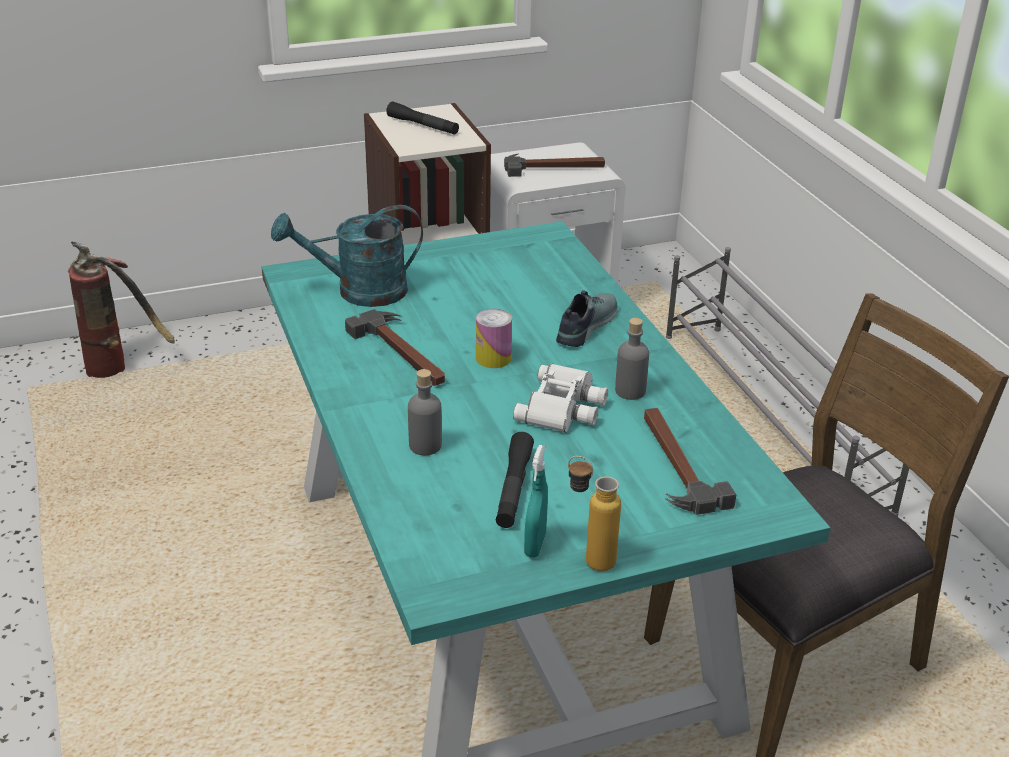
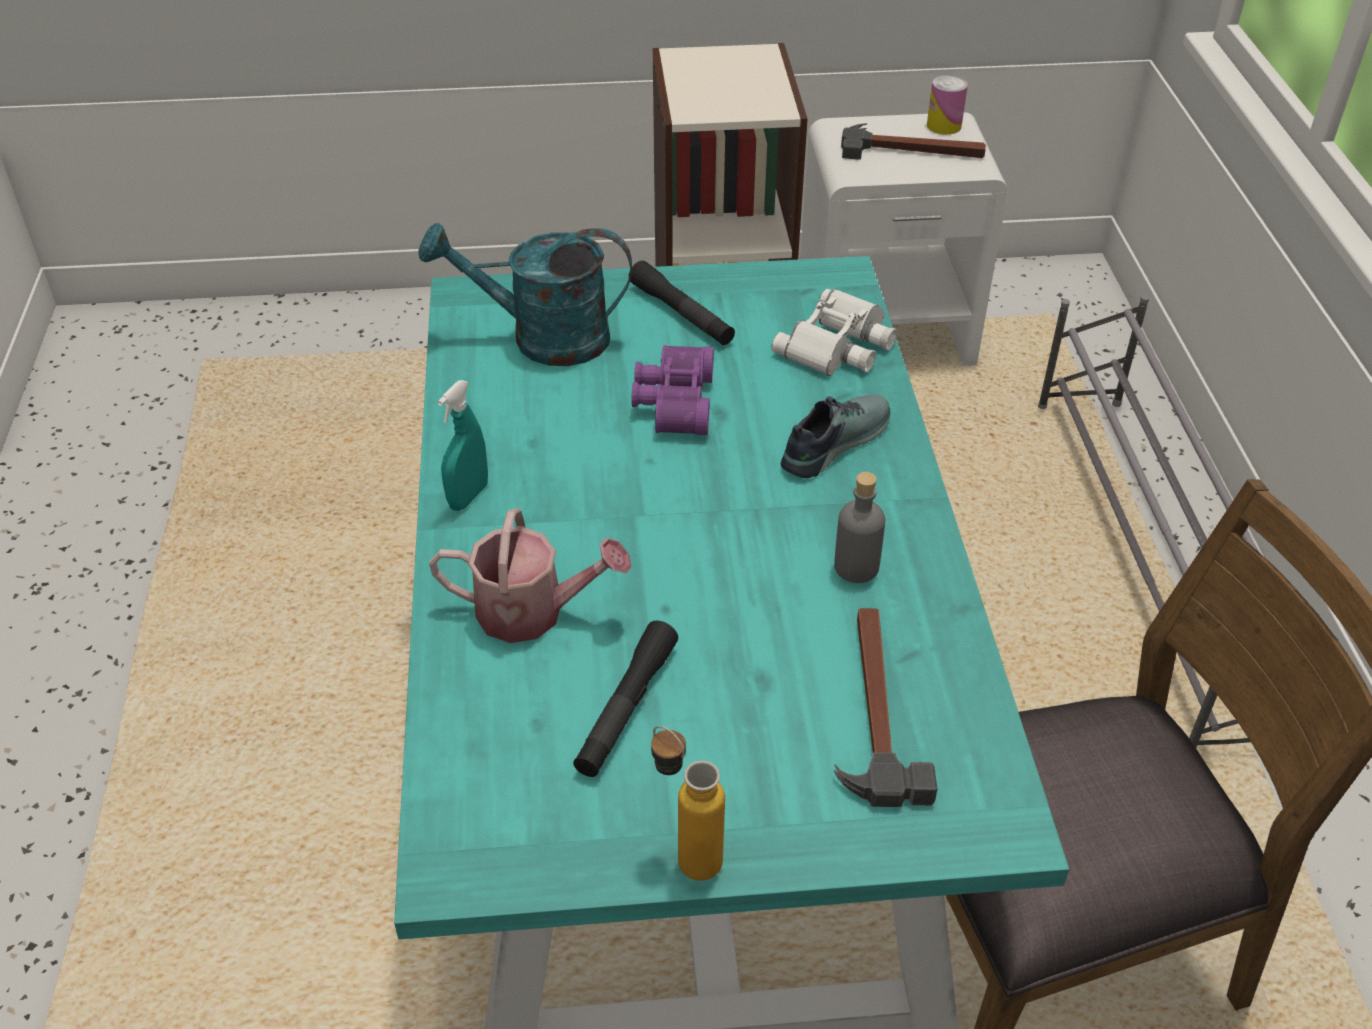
camera: 15 degrees right, 10 degrees up
(122, 367) = (321, 347): fire extinguisher -> none
(402, 353) = (561, 450): hammer -> none
(423, 126) = (724, 77): black flashlight -> black flashlight (681, 314)
(425, 445) = (532, 612): grey bottle -> watering can
(467, 317) = (672, 402): none -> purple binoculars
(493, 358) = (682, 478): can -> can (944, 125)
(535, 545) = (618, 813): turquoise spray bottle -> turquoise spray bottle (468, 496)
(564, 407) = (750, 579): white binoculars -> white binoculars (839, 345)

